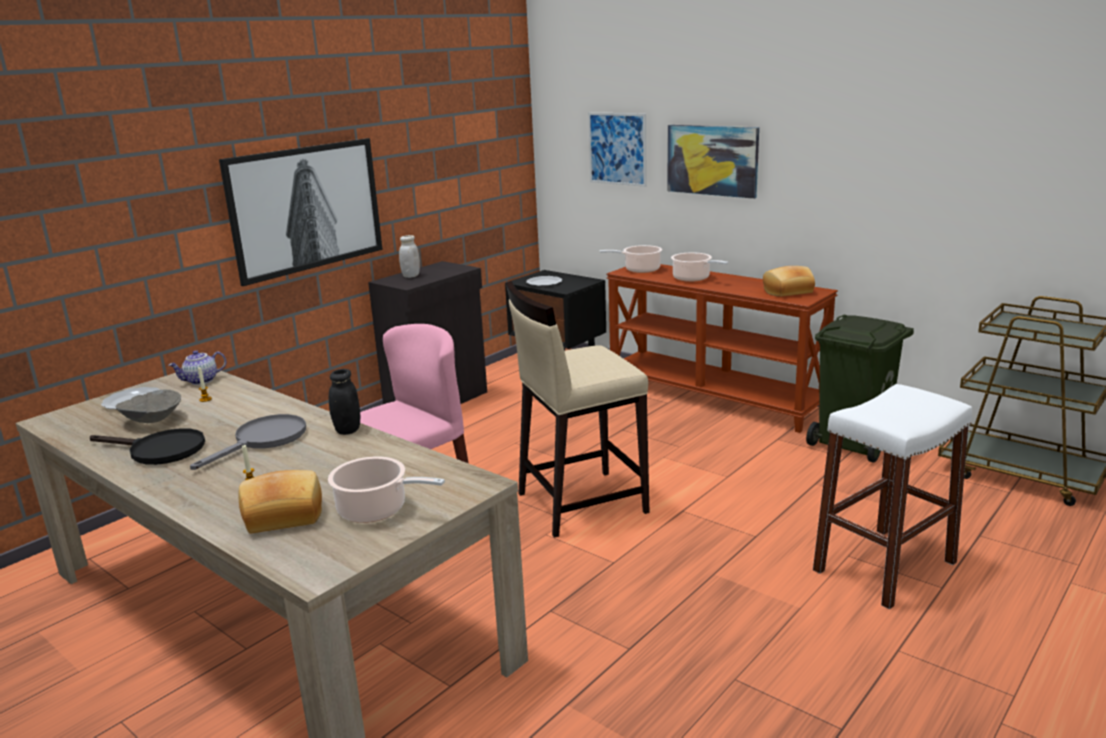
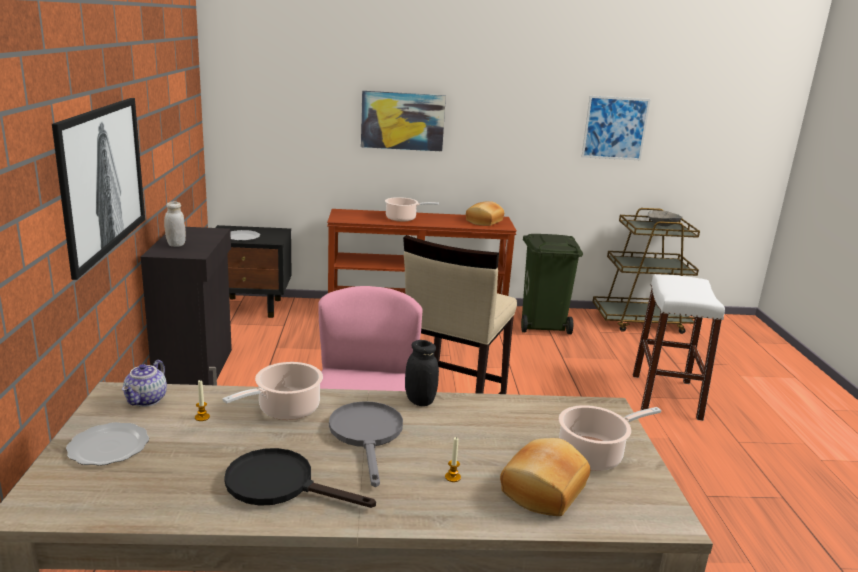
camera: 45 degrees left, 0 degrees up
(152, 420) = (190, 458): grey bowl -> grey bowl (662, 225)
(159, 450) = (281, 485): black frying pan -> black frying pan turned 135 degrees counterclockwise
(617, 149) = (305, 110): picture -> picture (615, 128)
(640, 270) = (348, 216): cooking pot -> cooking pot (285, 409)

